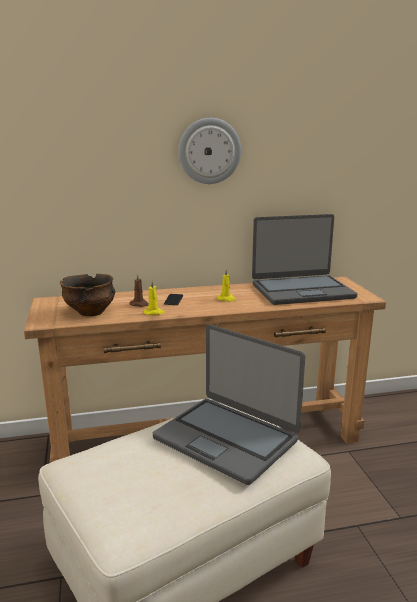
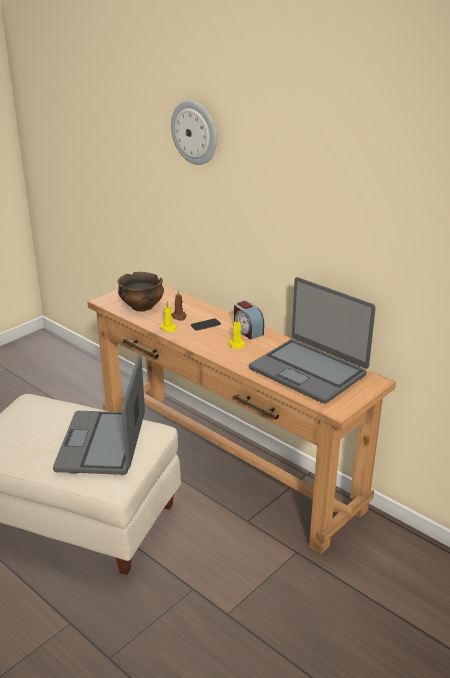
camera: 55 degrees right, 10 degrees up
(209, 151) = (273, 196): wall clock -> wall clock (195, 132)
(210, 291) = (247, 331): none -> alarm clock

